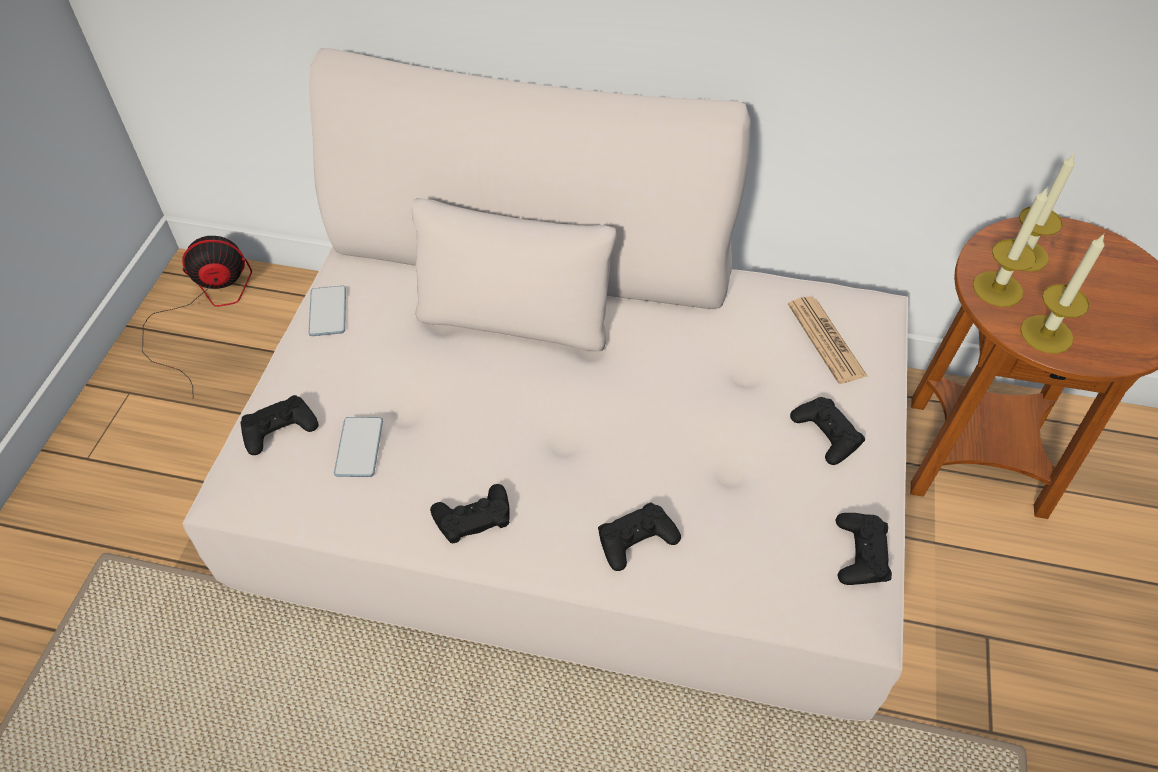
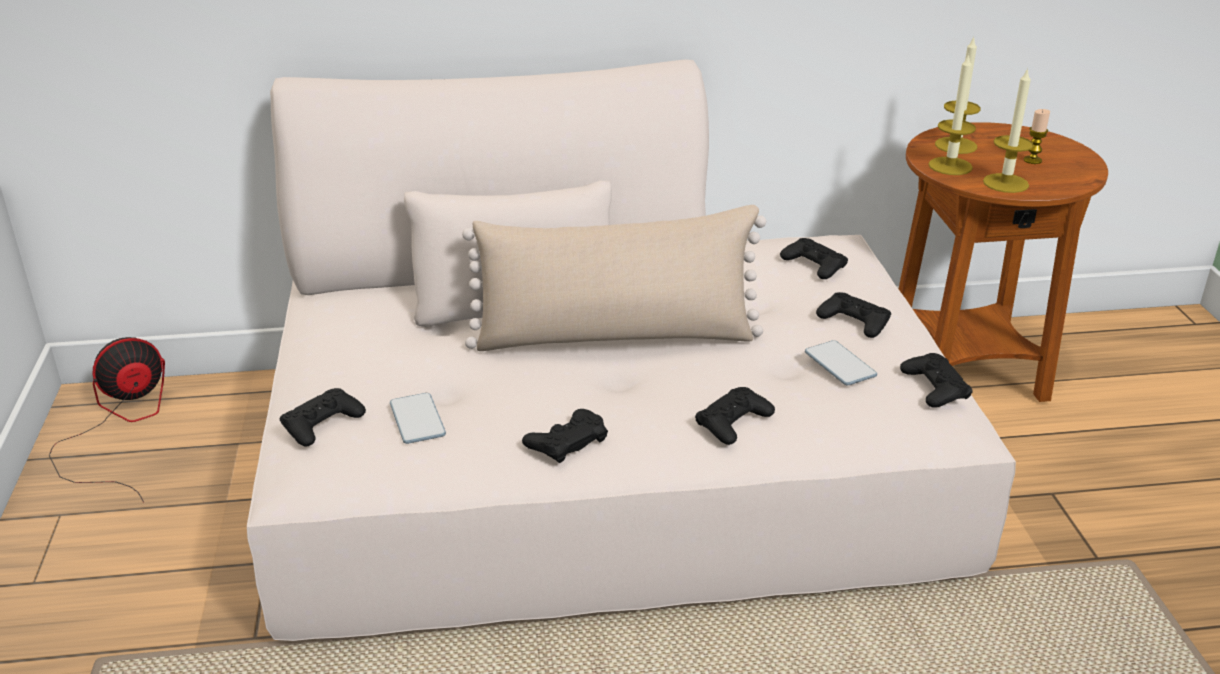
camera: 20 degrees left, 20 degrees down
(328, 312) = (322, 333): phone -> phone (840, 364)
(583, 389) = (616, 337): none -> beige pillow
(826, 340) = (814, 265): newspaper -> black game controller
(1100, 302) = (1032, 160): none -> candle

